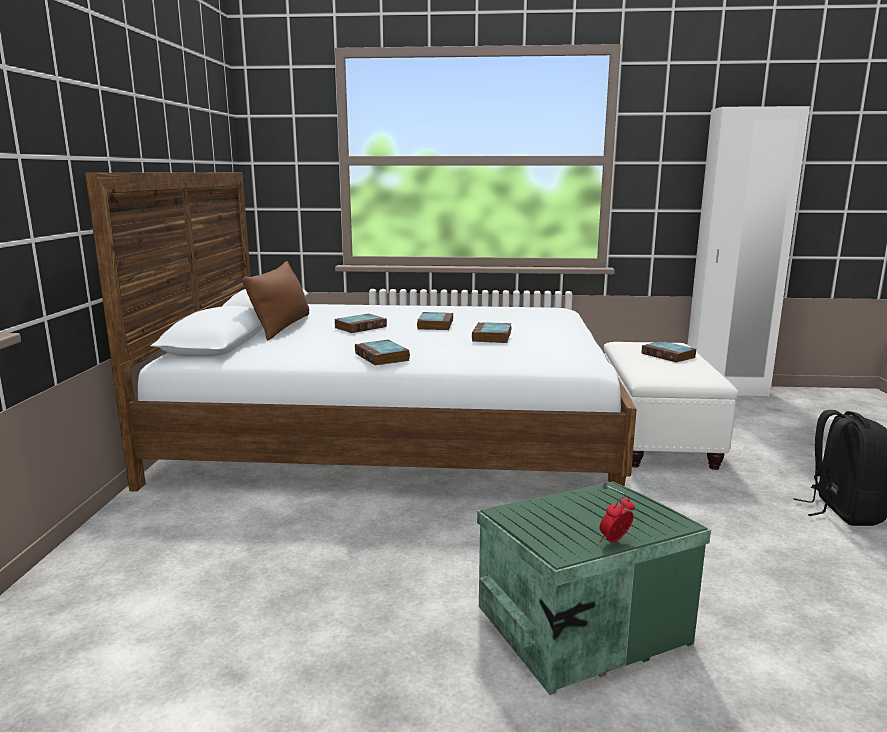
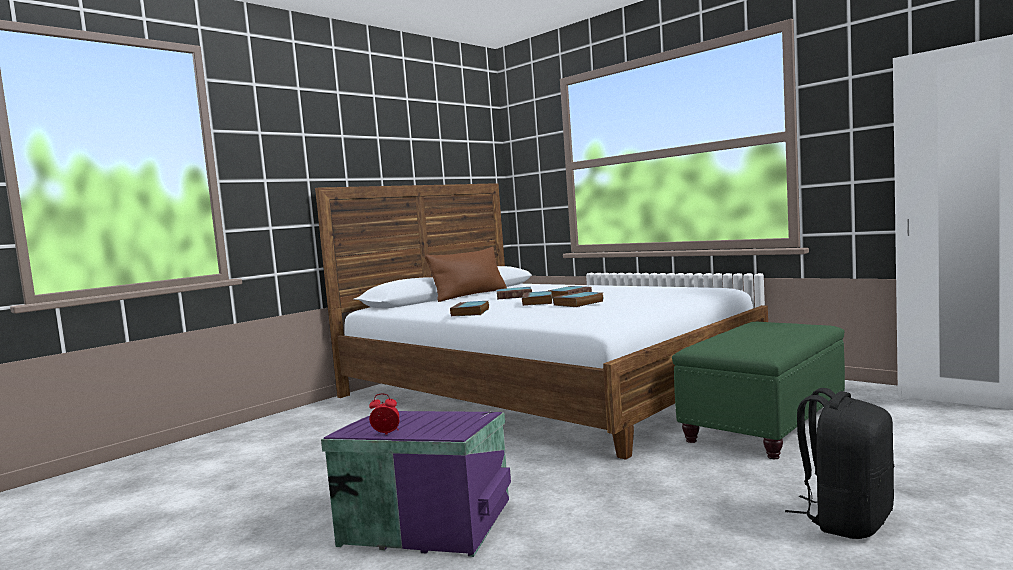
camera: 40 degrees right, 10 degrees down
(578, 623) = (426, 520): green storage box -> purple storage box
(656, 437) = (765, 424): white ottoman -> green ottoman
(669, 355) = (777, 334): book -> book (538, 302)

